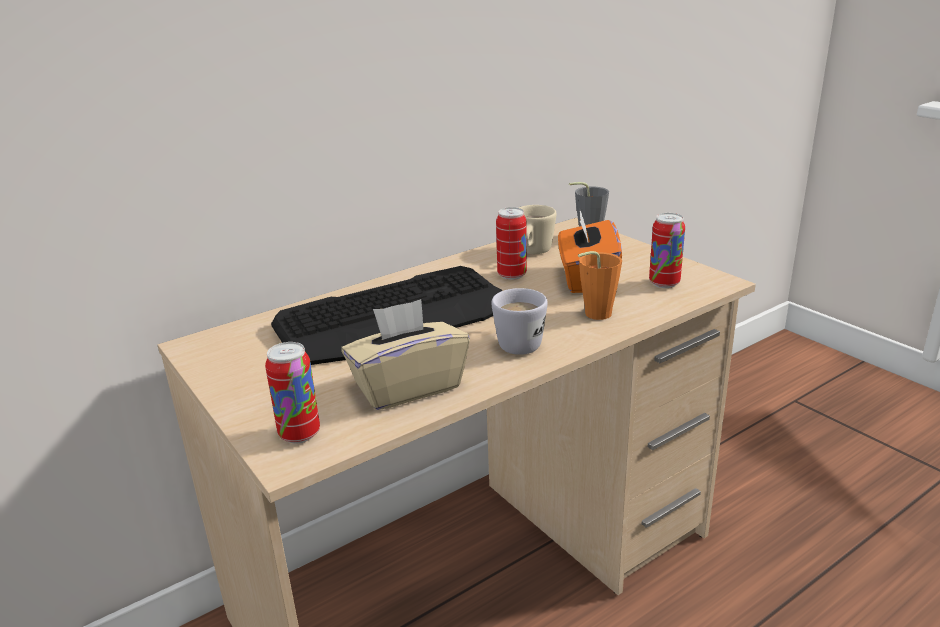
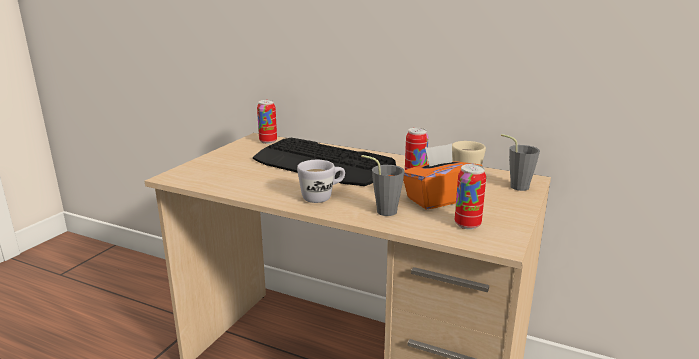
camera: 60 degrees right, 5 degrees down
(299, 434) = (191, 174): can -> can (268, 141)
(408, 387) = (248, 183): beige tissue box -> none
(593, 315) = (382, 210): orange cup -> grey cup

